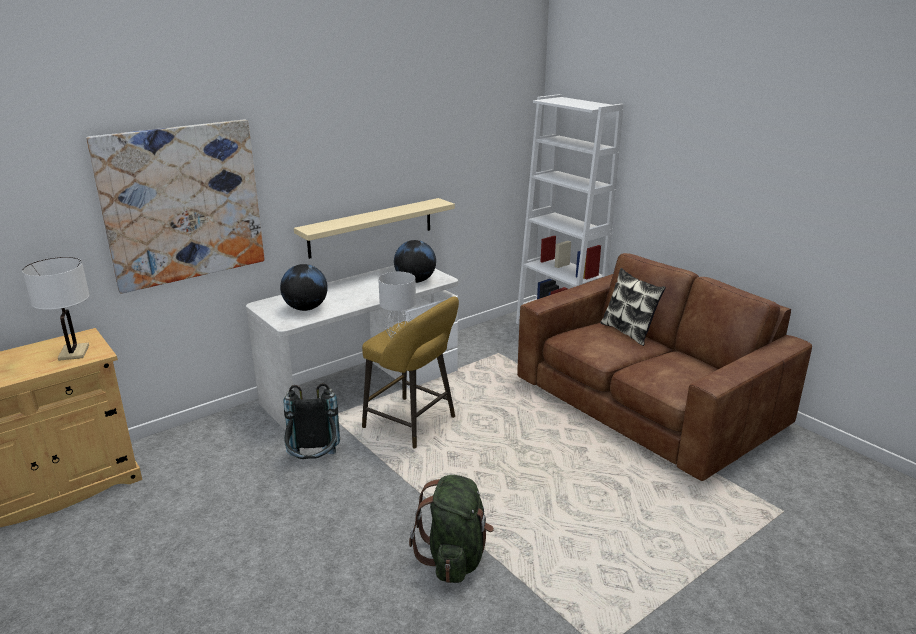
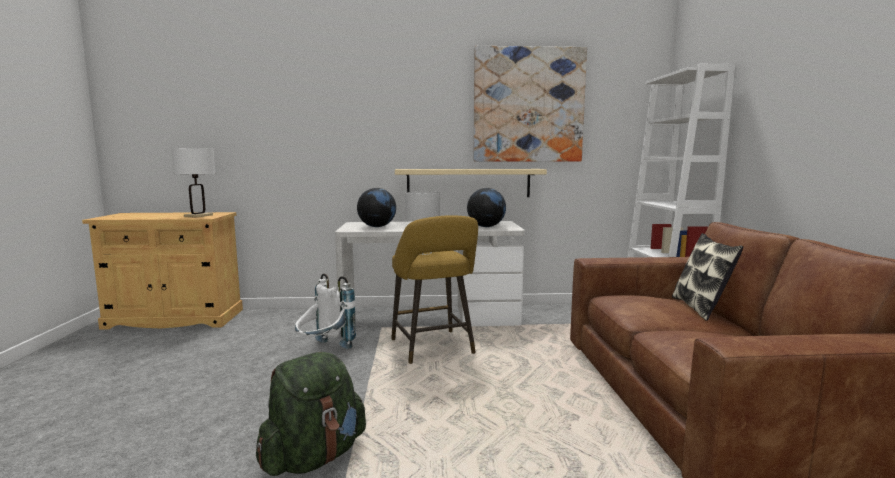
camera: 35 degrees right, 15 degrees down
(183, 204) = (309, 133): picture -> picture (528, 105)
(314, 464) = (324, 350): black backpack -> white backpack

